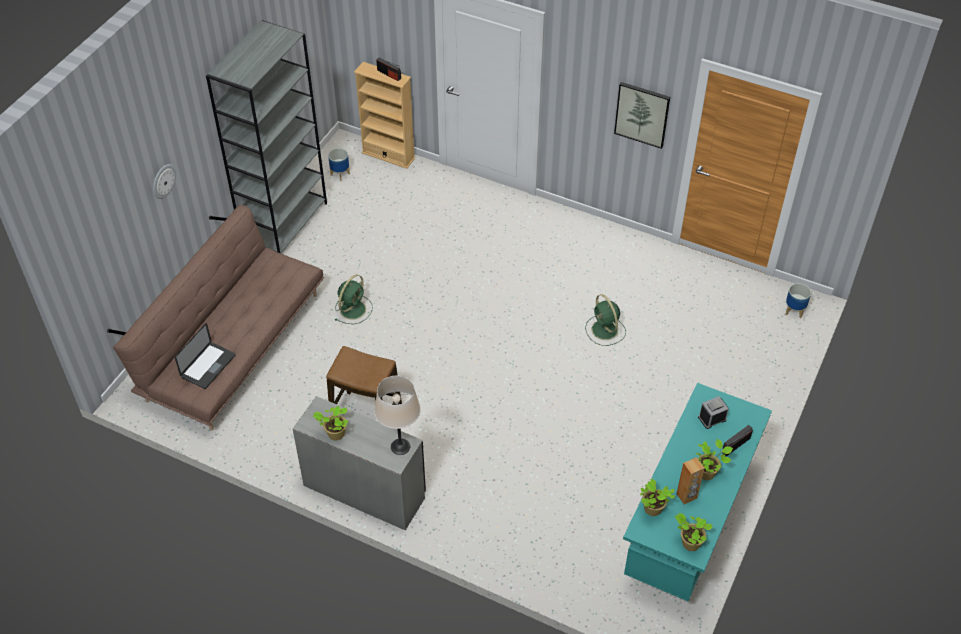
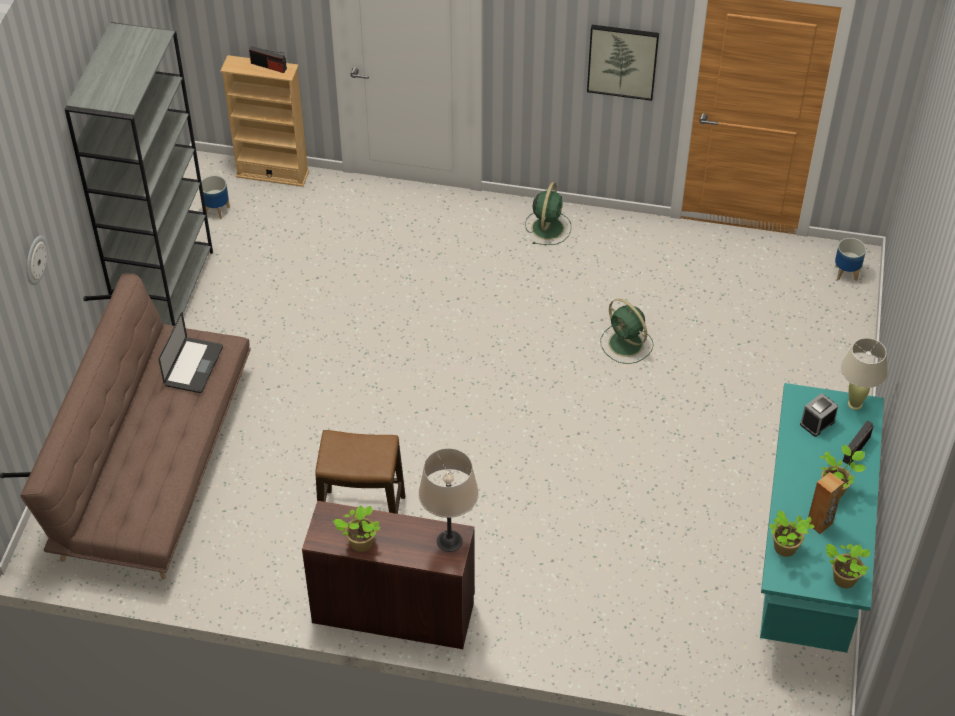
camera: 15 degrees left, 0 degrees up
(208, 366) = (144, 495): laptop -> laptop (193, 366)
(353, 309) = (296, 382): green fan -> green fan (548, 227)
(364, 490) = (393, 610): grey desk -> brown desk
(747, 410) = (854, 404): none -> beige table lamp

